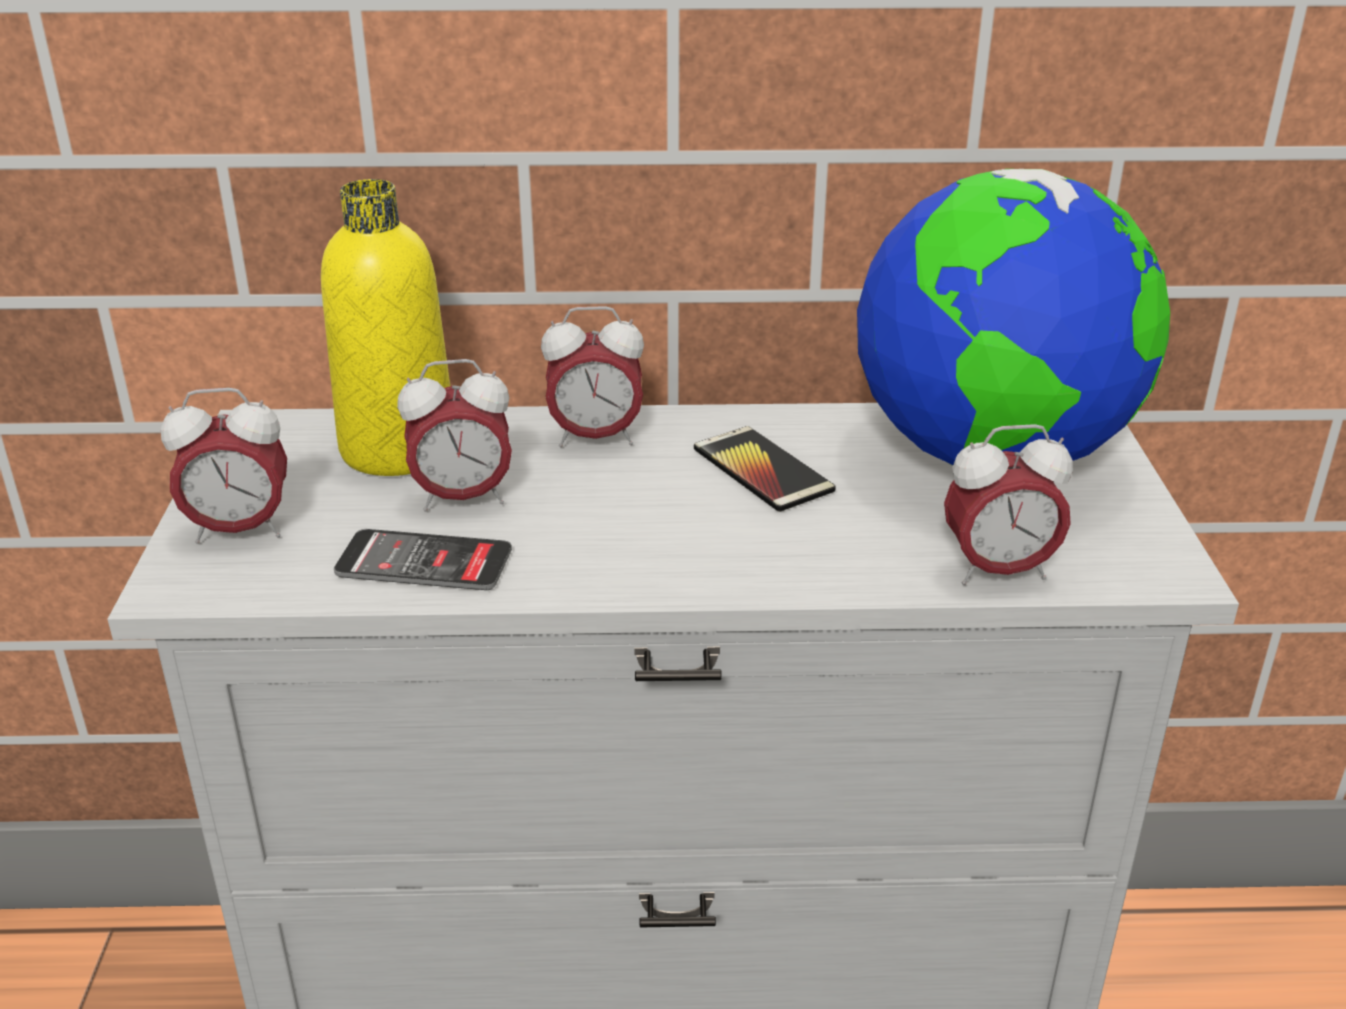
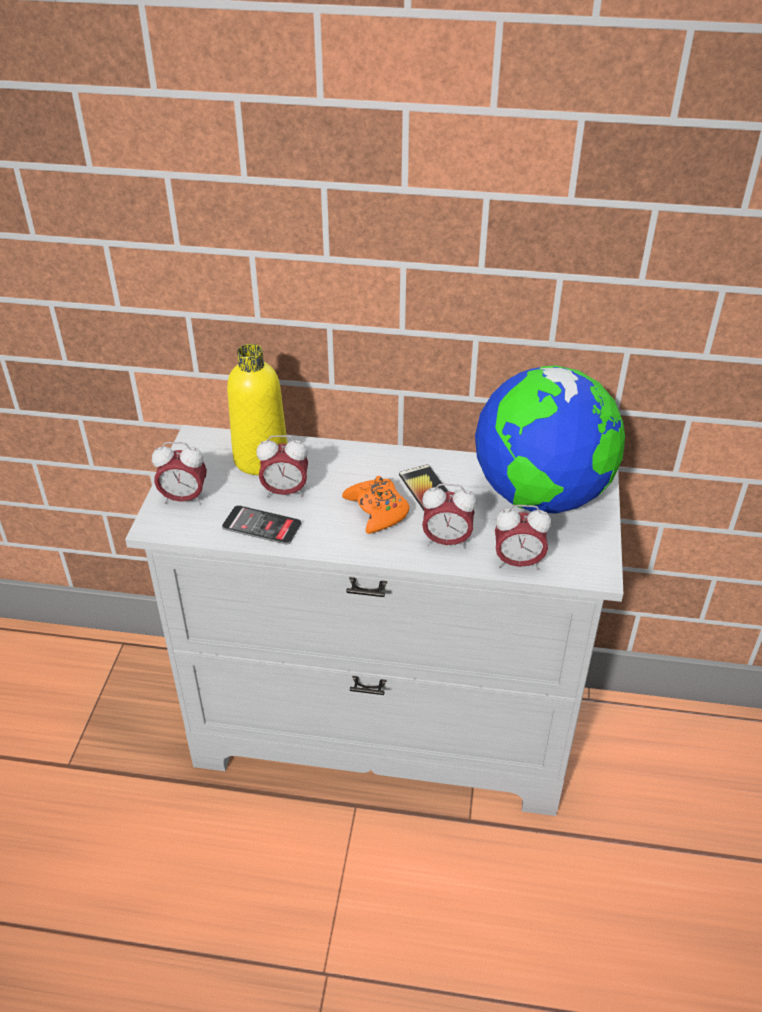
camera: 10 degrees right, 10 degrees up
(595, 438) = (354, 462): alarm clock -> alarm clock (446, 541)
(669, 512) = (377, 511): none -> orange game controller

